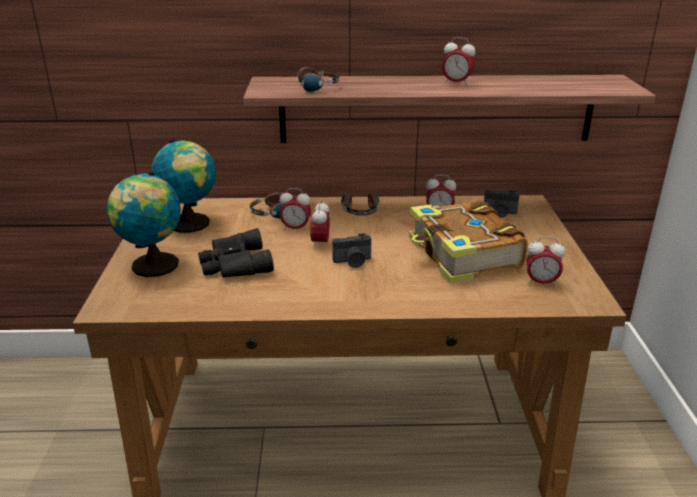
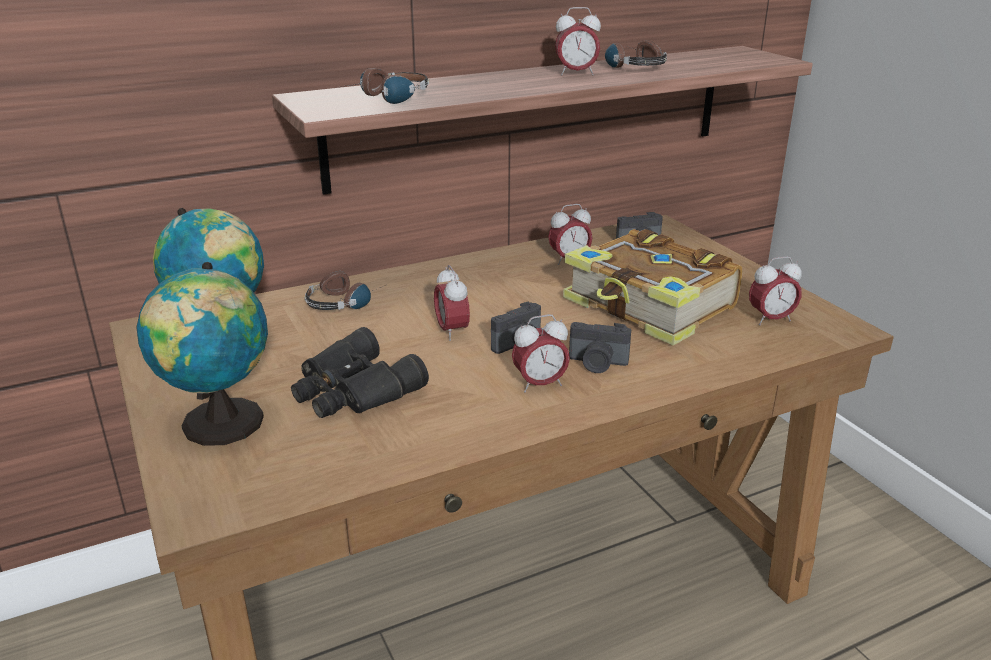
camera: 25 degrees left, 0 degrees up
(295, 229) = (397, 319): alarm clock -> alarm clock (539, 384)
(360, 208) = (460, 273): headphones -> headphones (631, 66)
(389, 283) = (597, 364): none -> camera

